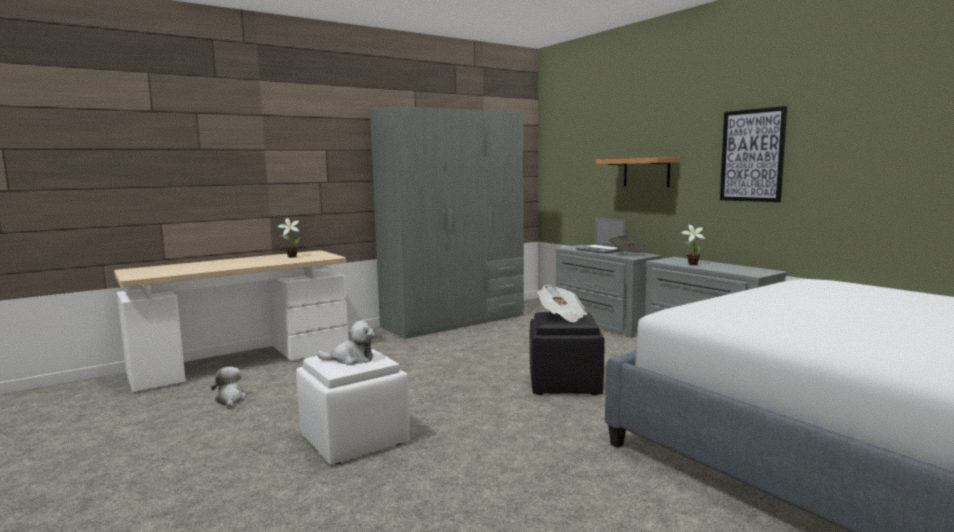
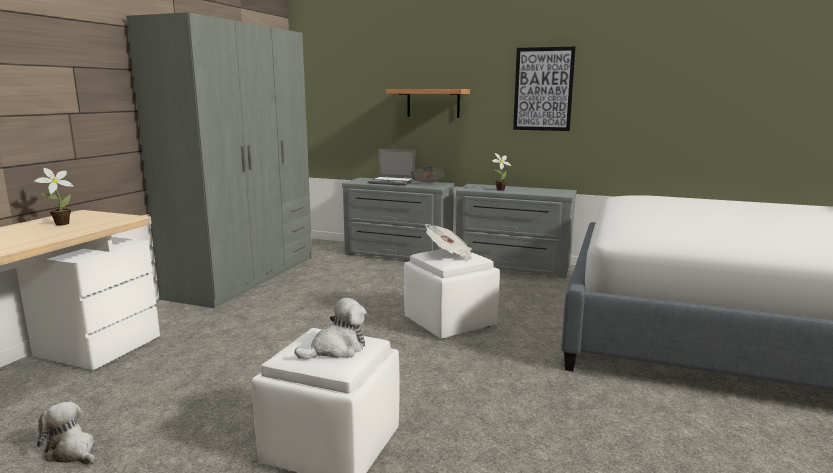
camera: 35 degrees left, 5 degrees up
(565, 383) = (450, 321): black ottoman -> white ottoman

